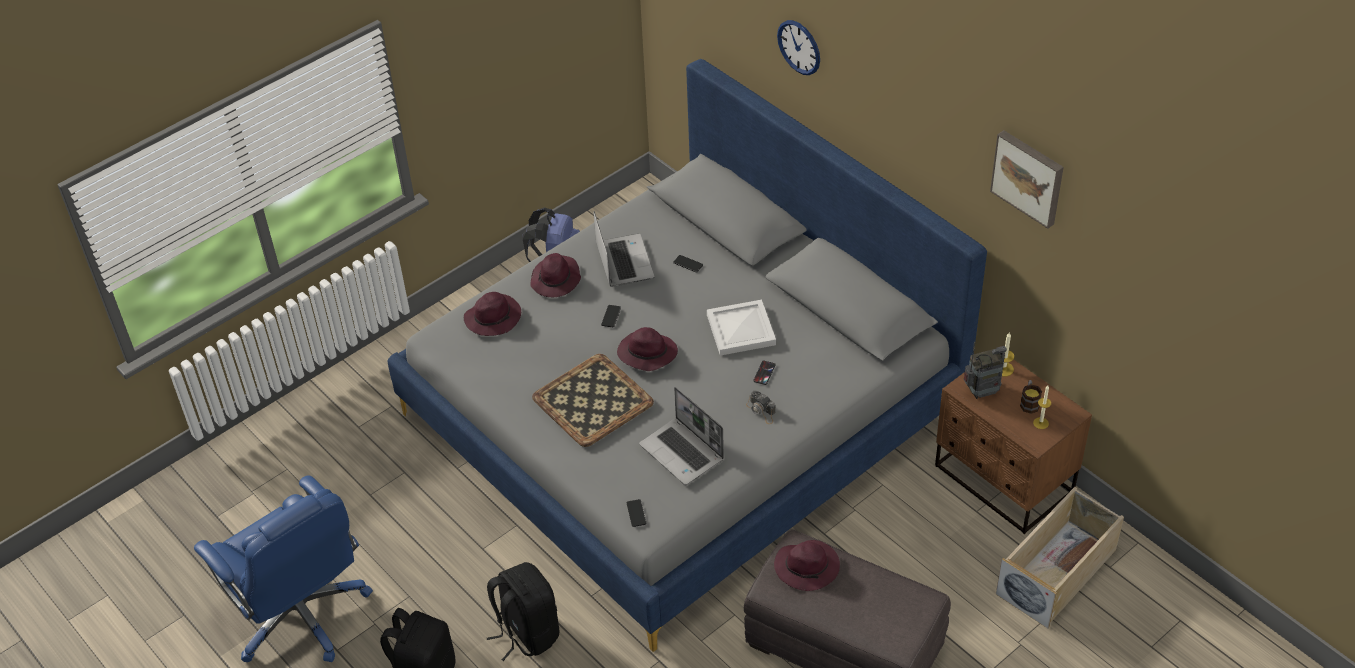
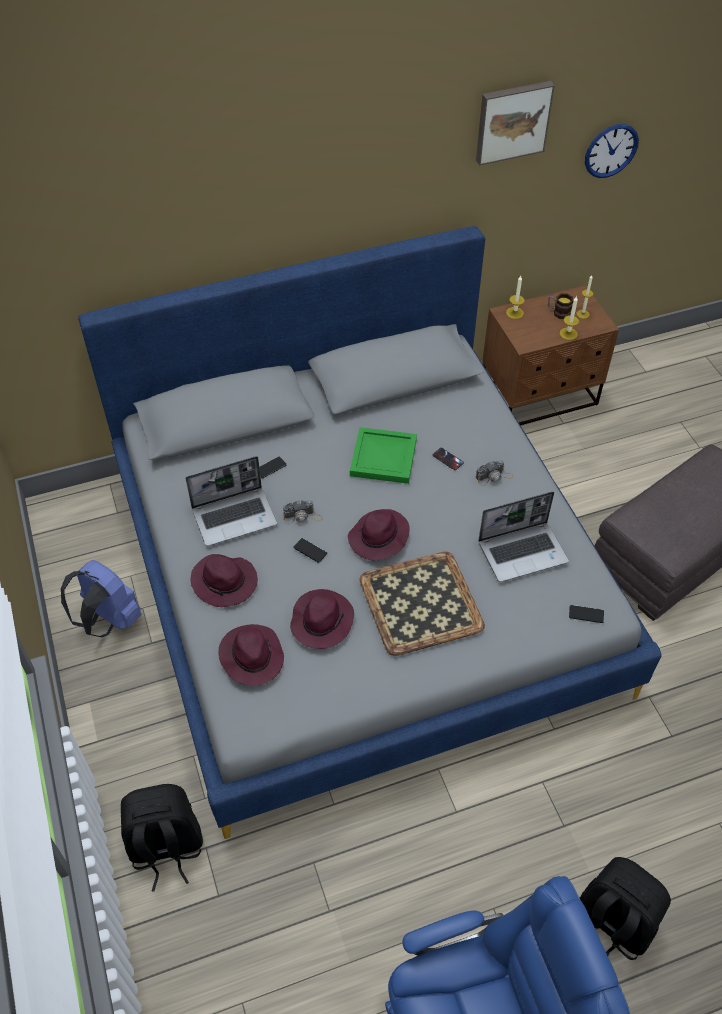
camera: 70 degrees left, 5 degrees up
(526, 632) = (580, 802): black backpack -> black backpack (166, 848)
(623, 261) = (235, 516): laptop -> laptop turned 150 degrees clockwise
(644, 300) = (302, 516): none -> camera
(742, 330) = (384, 457): white tray -> green tray
(799, 47) = (211, 199): wall clock -> wall clock (611, 150)
(808, 567) = (658, 520): purple hat -> purple hat (321, 620)
(982, 392) = (534, 333): radio -> none
(1000, 418) = (568, 333): none -> candle
(1057, 572) = (640, 401): beige storage box -> none

